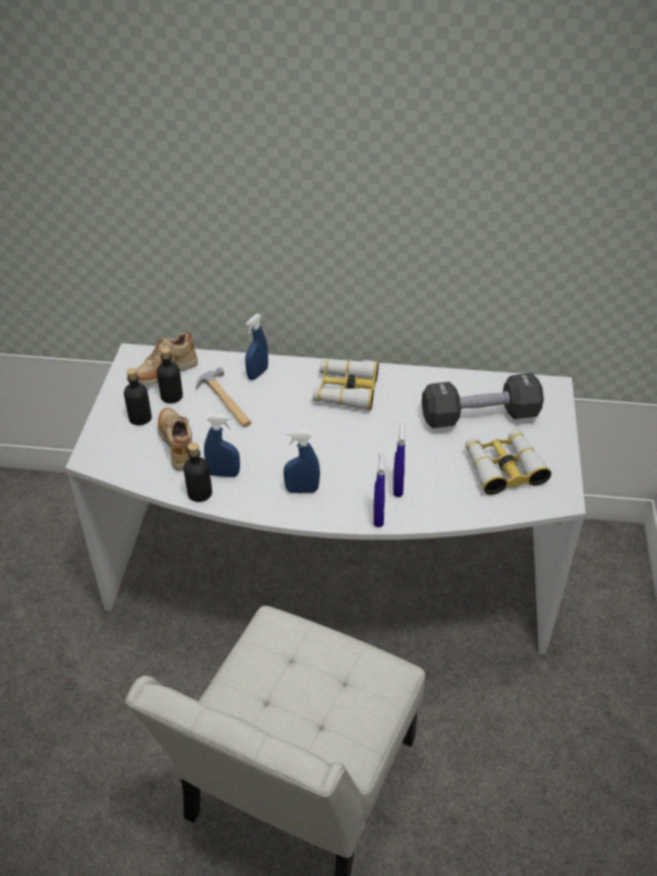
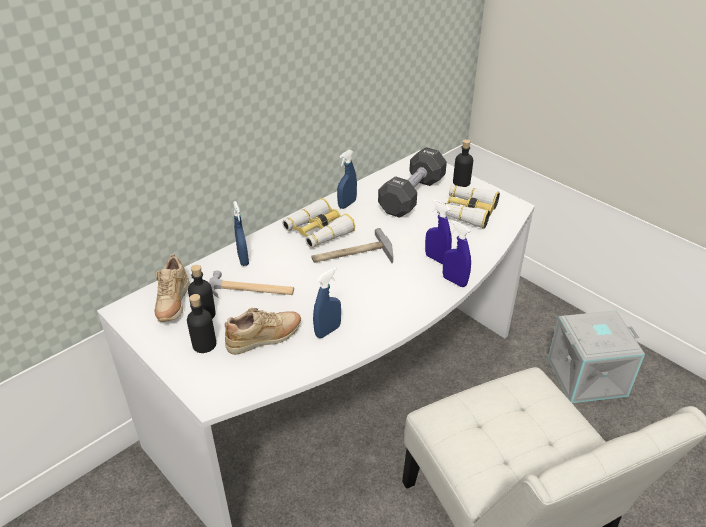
camera: 50 degrees left, 5 degrees down
(177, 445) = (265, 340): beige shoe -> beige shoe turned 135 degrees clockwise
(199, 493) = (333, 354): black bottle -> black bottle (461, 182)
(302, 490) = (390, 301): blue spray bottle -> blue spray bottle (347, 204)
(338, 430) = (352, 255): none -> hammer
(568, 760) = (586, 375): none -> grey storage box

